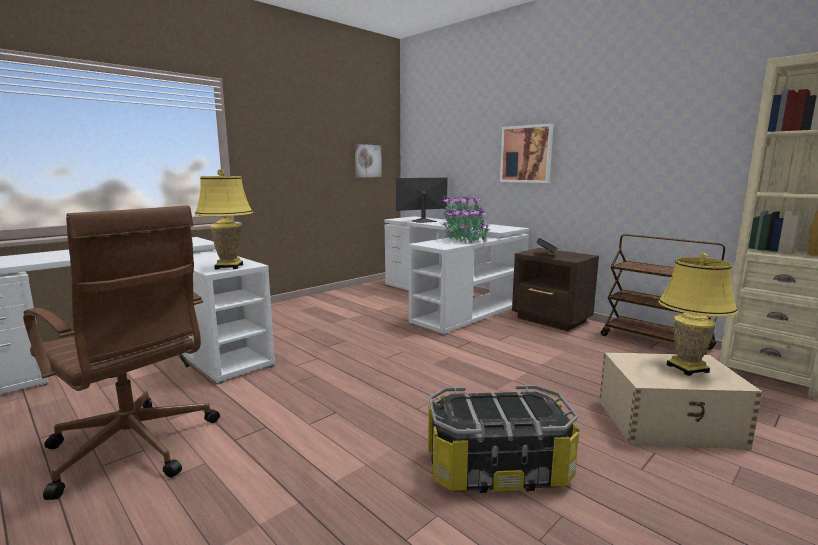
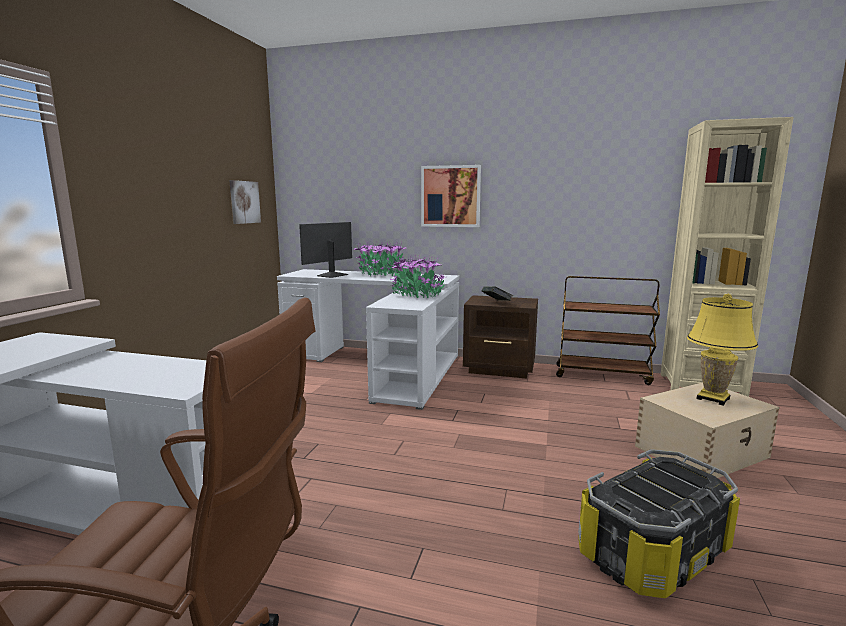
camera: 30 degrees left, 0 degrees up
(229, 266) = (196, 377): yellow table lamp -> none

